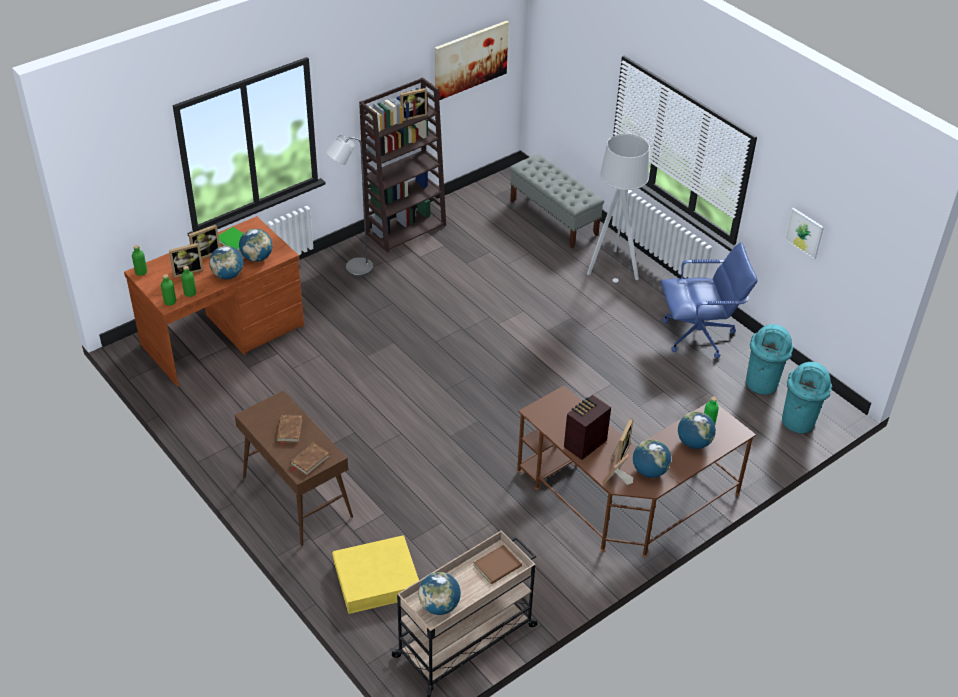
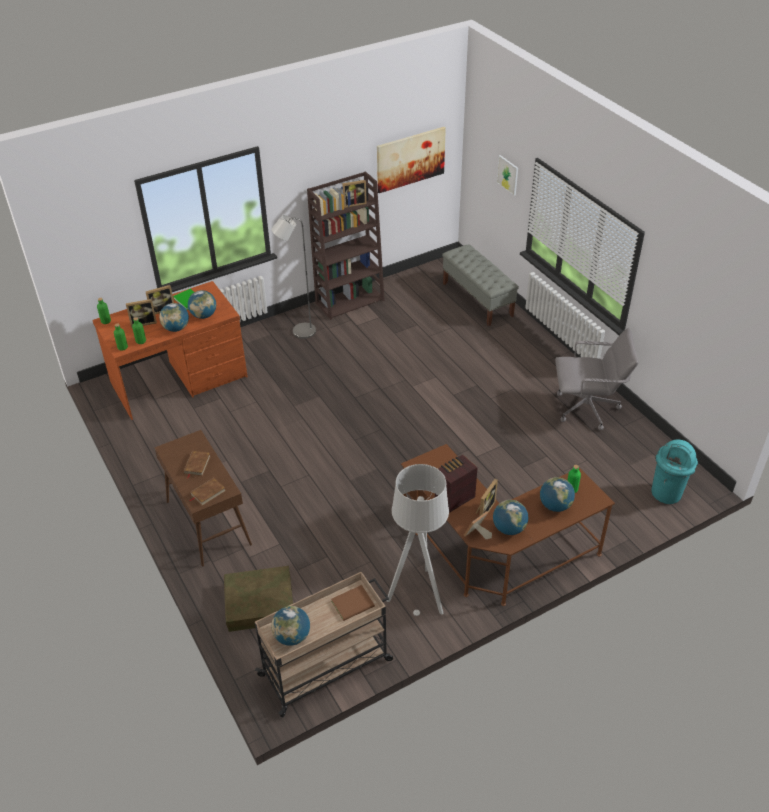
camera: 10 degrees right, 0 degrees up
(377, 579) = (260, 603): yellow storage box -> brown storage box
(613, 268) = (521, 345): grey floor lamp -> grey floor lamp (418, 594)
(699, 335) = (587, 409): blue office chair -> grey office chair
(762, 384) = (638, 456): turquoise trash can -> none
(804, 233) = (682, 321): picture -> picture (508, 175)

